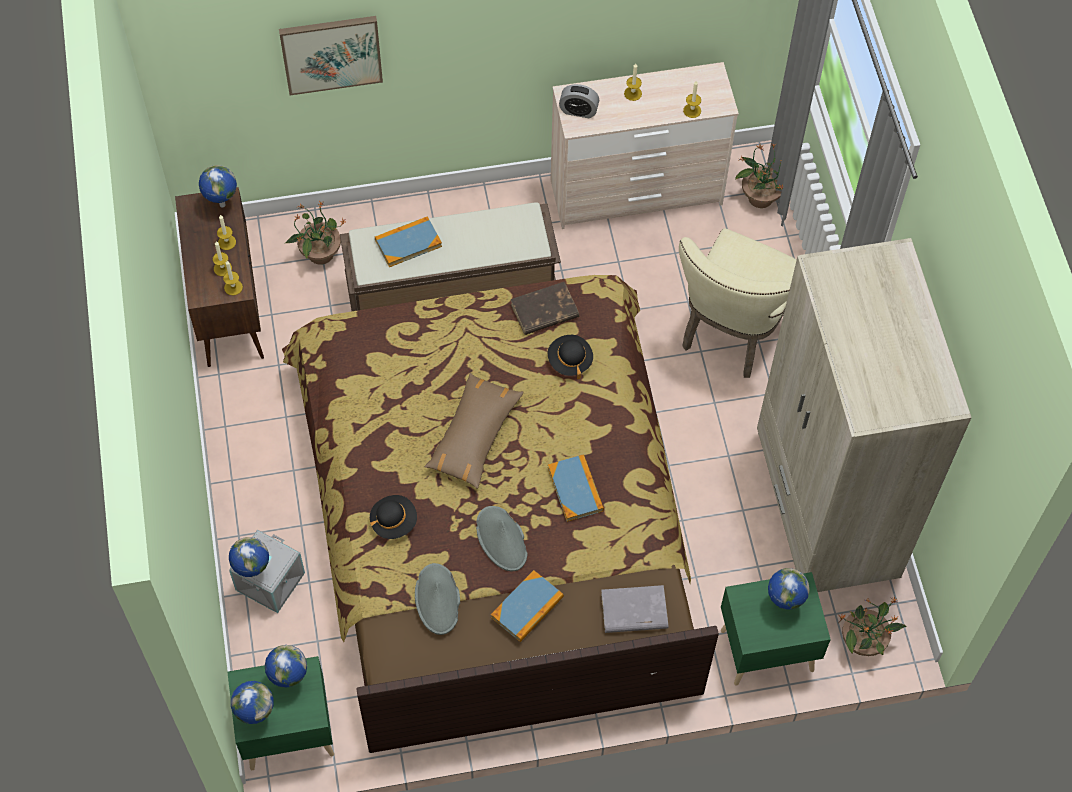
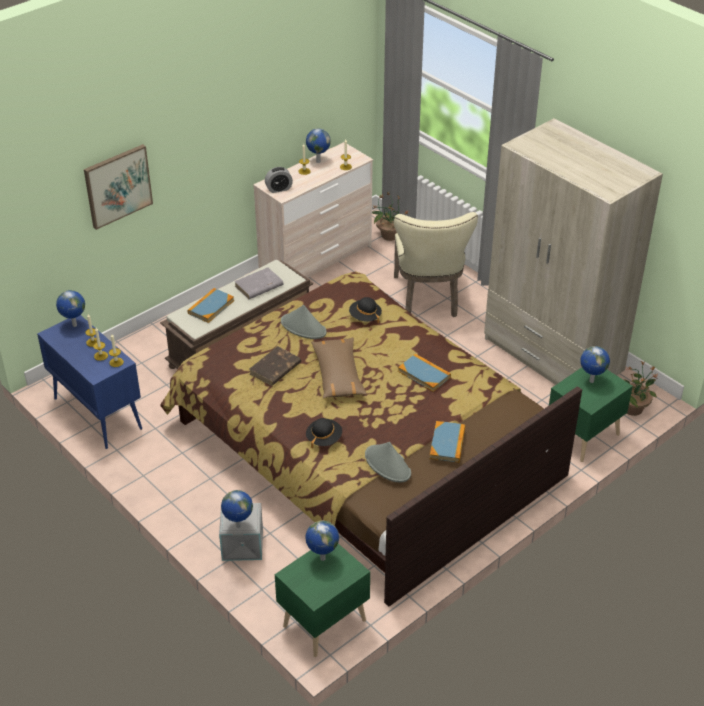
camera: 30 degrees left, 20 degrees down
(228, 308) = (97, 413): brown cabinet -> blue cabinet
(256, 715) = (315, 589): globe -> globe (318, 161)
(320, 254) = (138, 362): potted plant -> none
(502, 539) = (401, 417): grey hat -> grey hat (303, 327)
(544, 311) = (328, 300): brown book -> brown book (275, 369)
(633, 611) = (512, 418): grey book -> grey book (258, 286)

